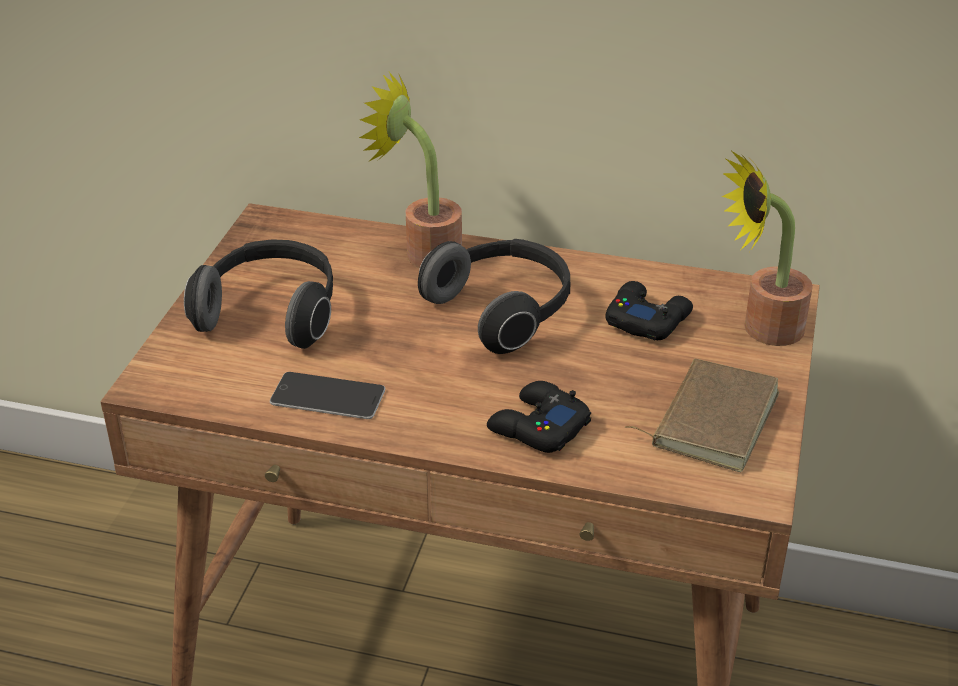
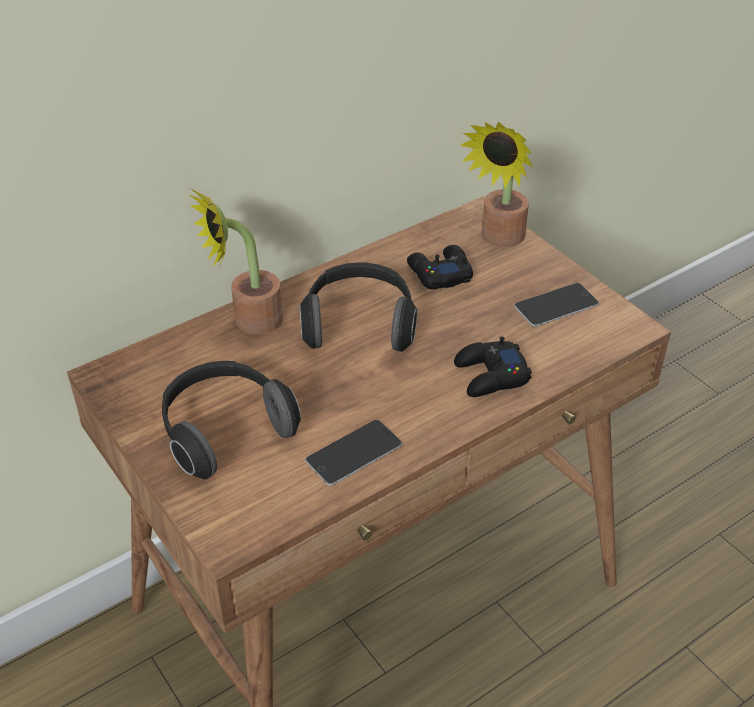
camera: 50 degrees left, 5 degrees up
(711, 418) = (556, 305): brown book -> phone

